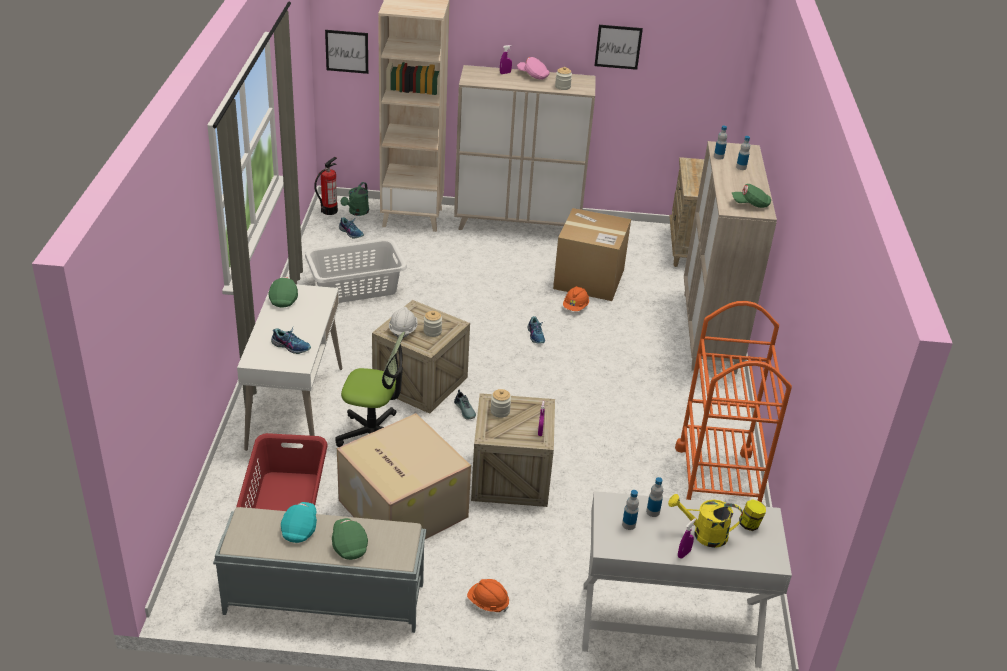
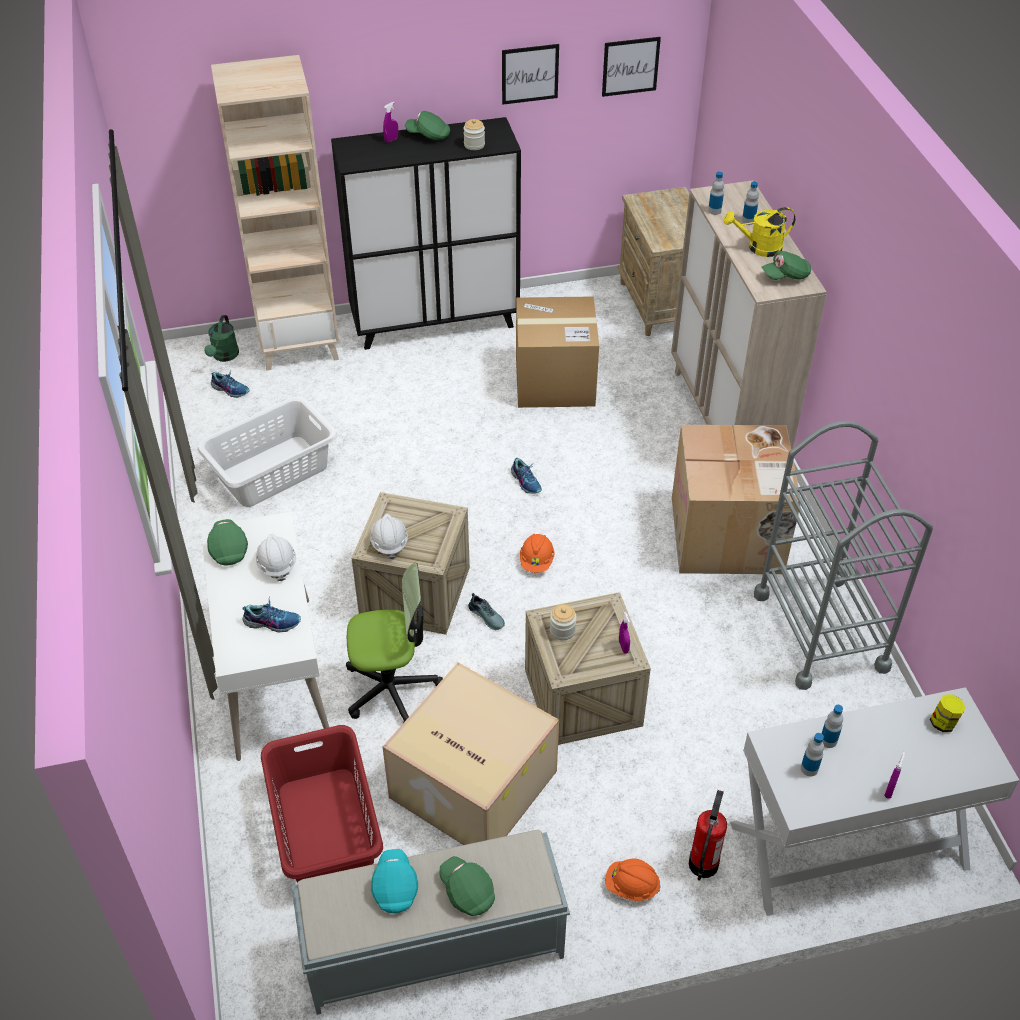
camera: 15 degrees left, 10 degrees up
(312, 315) = (277, 564): none -> white hard hat
(329, 211) = (187, 363): fire extinguisher -> fire extinguisher (703, 864)
(347, 51) = (167, 152): picture -> picture (630, 66)
(432, 331) = (427, 534): jar -> none
(518, 224) = (435, 322): beige cabinet -> black cabinet
(533, 75) = (428, 135): pink cap -> green cap
(575, 307) = (556, 427): orange hard hat -> orange hard hat (536, 561)
(674, 405) = (728, 536): none -> cardboard box
(703, 534) = (899, 754): yellow watering can -> yellow watering can (759, 248)
(717, 482) = (820, 631): orange cart -> grey cart

